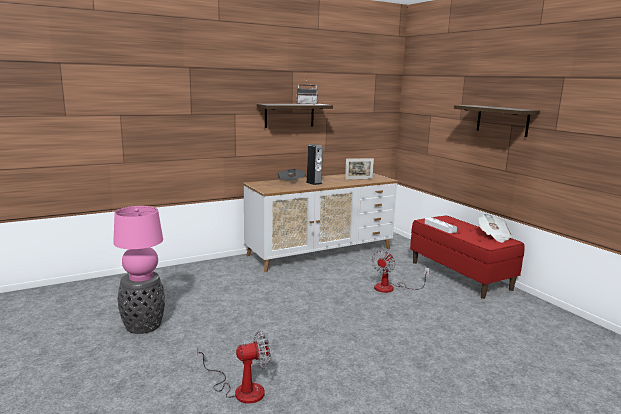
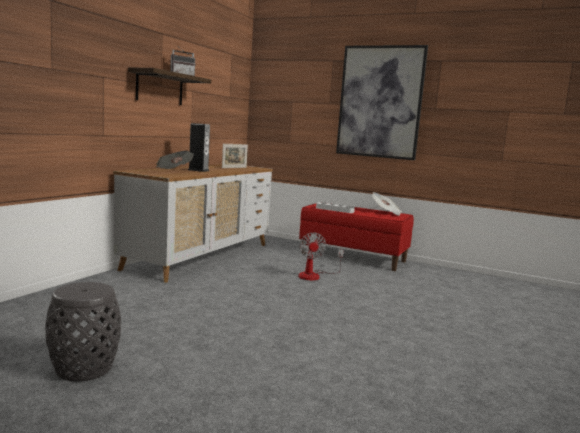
camera: 35 degrees left, 5 degrees down
(141, 276) = (86, 289): pink table lamp -> none
(240, 389) = (314, 397): fan -> none
(502, 120) = (380, 102): shelf -> picture

